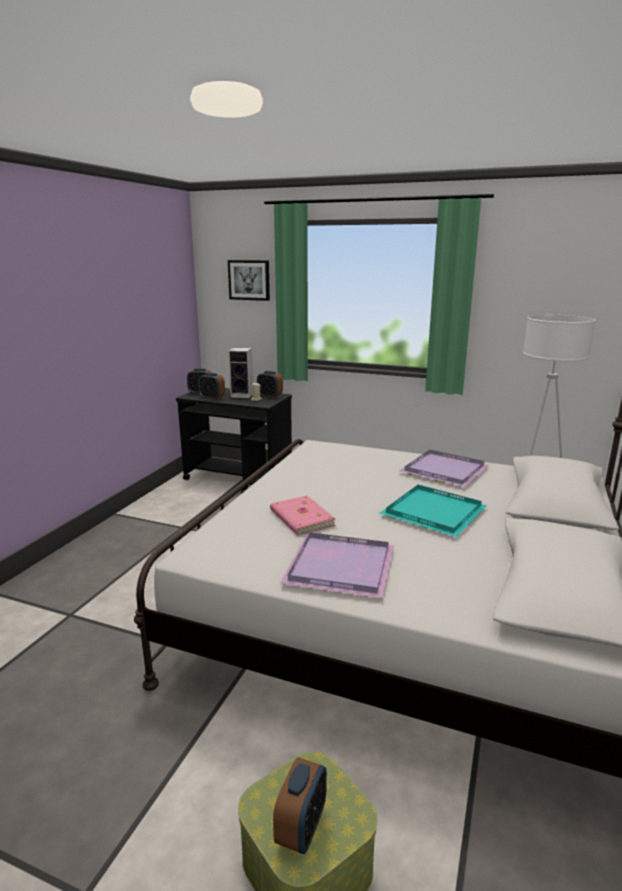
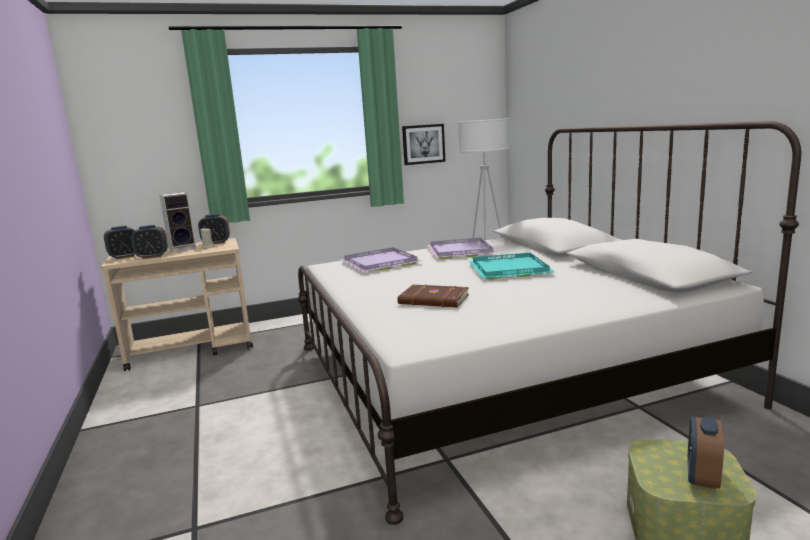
camera: 40 degrees left, 5 degrees down
(239, 478) = (192, 349): black cart -> beige cart
(249, 280) = (152, 118): picture -> picture (423, 144)
(301, 518) = (434, 300): pink book -> brown book
(301, 828) = (702, 477): alarm clock -> alarm clock turned 135 degrees counterclockwise
(341, 568) = (531, 309): purple tray -> purple tray (382, 263)

